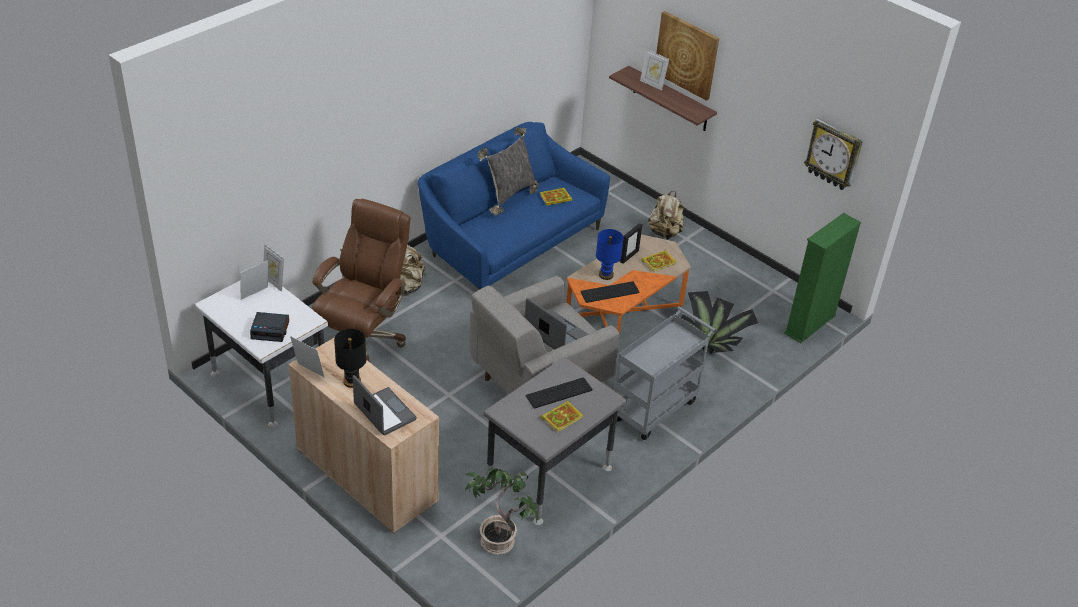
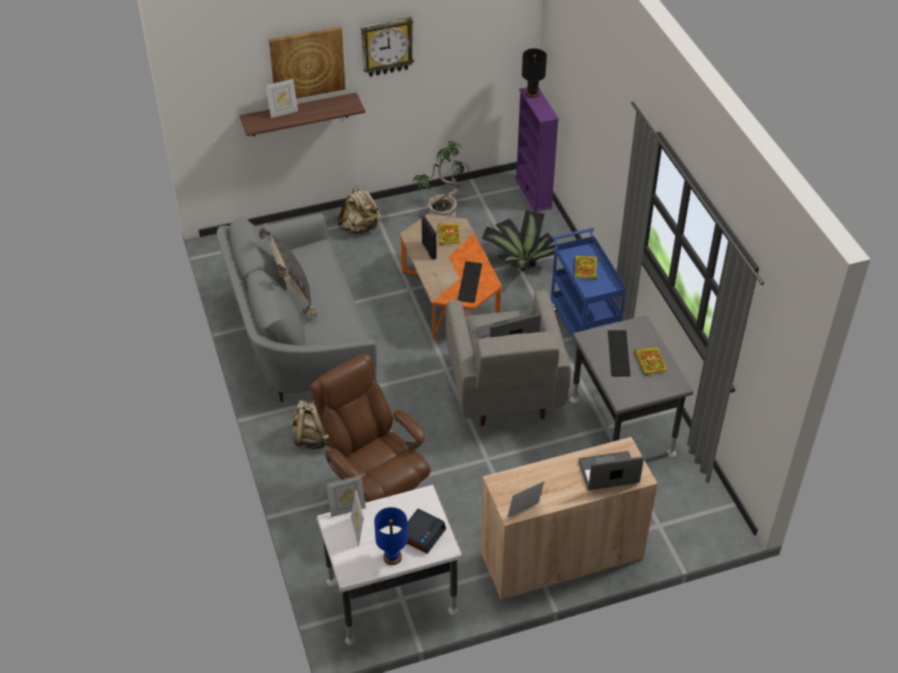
camera: 60 degrees left, 5 degrees up
(352, 382) = (555, 484): black table lamp -> black table lamp (532, 94)
(499, 540) = (682, 487): potted plant -> potted plant (442, 213)
(509, 242) = (299, 338): blue sofa -> grey sofa
(555, 198) = (315, 266): book -> book (586, 269)
(606, 275) = (445, 275): blue table lamp -> blue table lamp (393, 557)
(656, 410) = (582, 327): grey cart -> blue cart
(810, 324) = (533, 193): green bookcase -> purple bookcase
(833, 154) = (486, 51): wall clock -> wall clock (386, 46)

